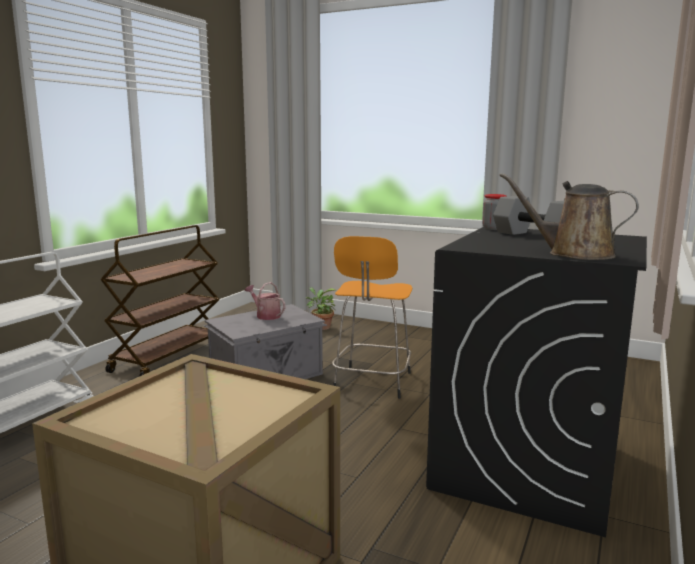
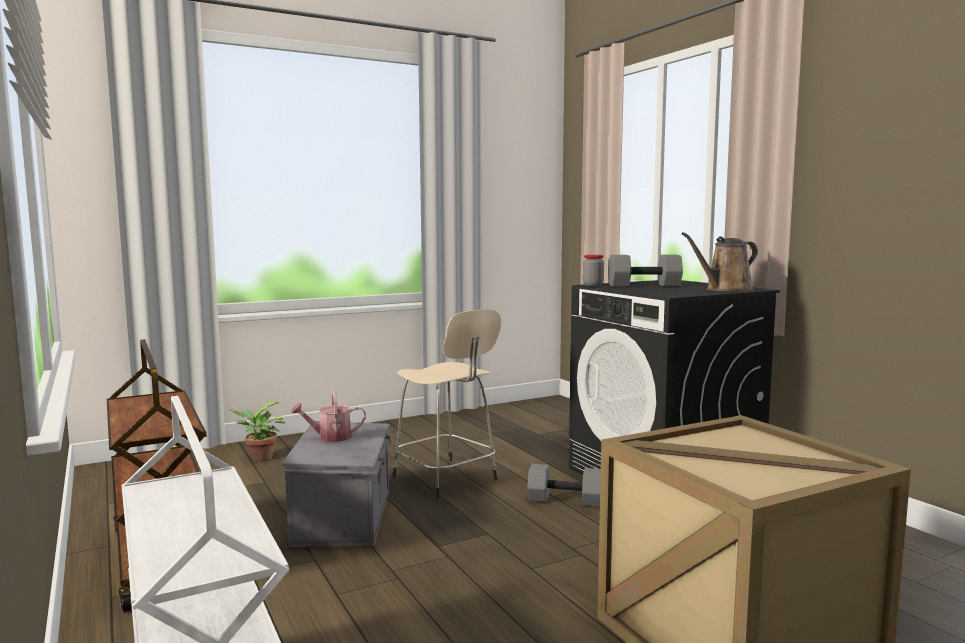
camera: 55 degrees left, 5 degrees down
(372, 383) = (447, 479): orange stool -> beige stool
(400, 435) = (566, 500): none -> grey dumbbell

